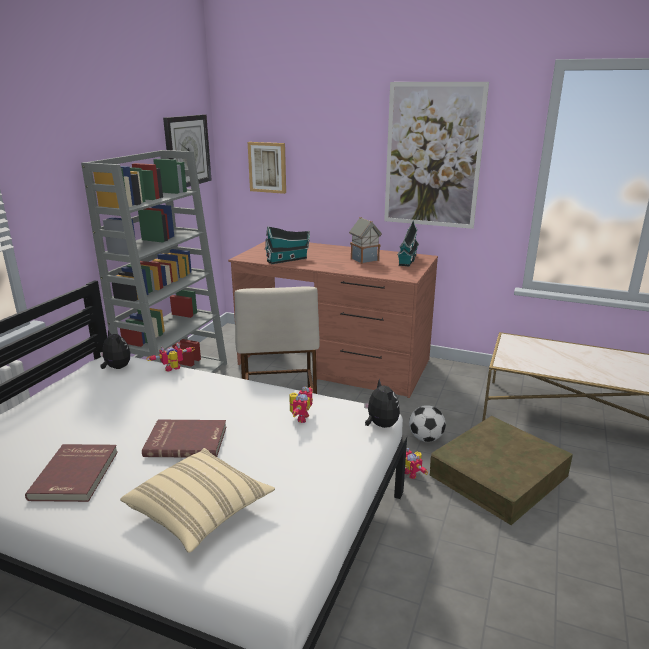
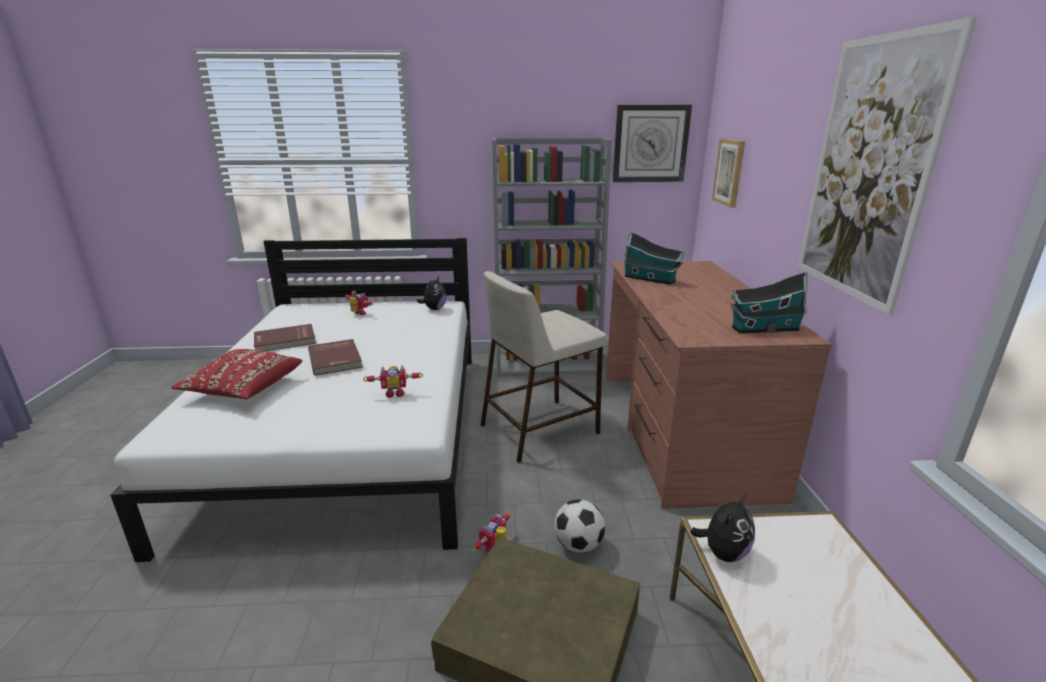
camera: 65 degrees right, 0 degrees up
(173, 370) = (446, 325): toy robot -> toy robot (358, 314)
(200, 512) = (243, 389): beige pillow -> red pillow
(364, 259) = (719, 307): toy house -> none
(380, 425) = (401, 437): plush toy -> plush toy (723, 553)

